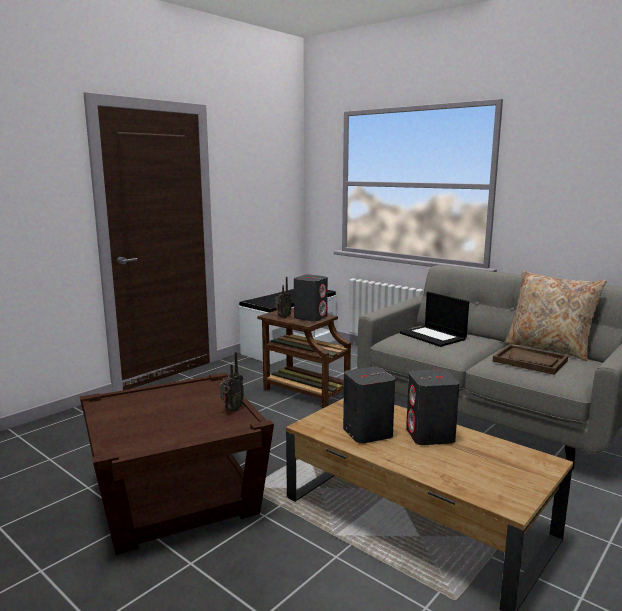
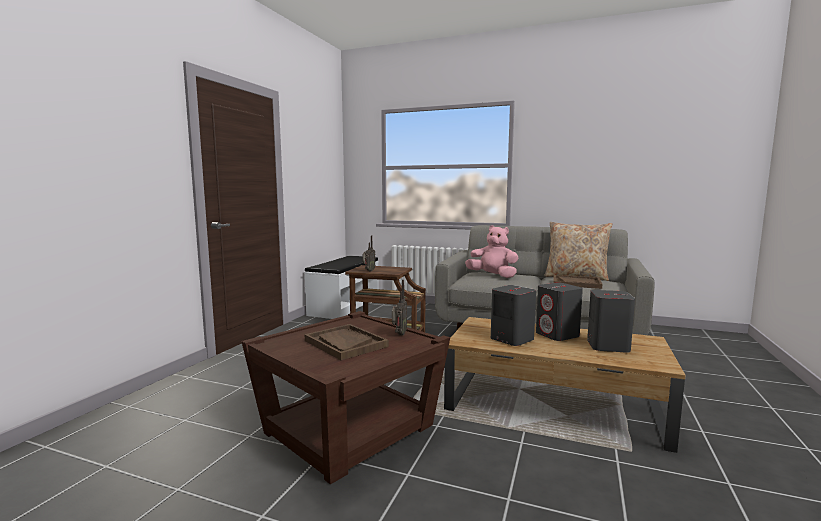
camera: 20 degrees left, 5 degrees down
(168, 414) = (345, 343): none -> brown tray
(311, 317) = (392, 269): grey speaker -> grey speaker (608, 346)
(433, 336) = (493, 276): laptop -> pink plush toy

